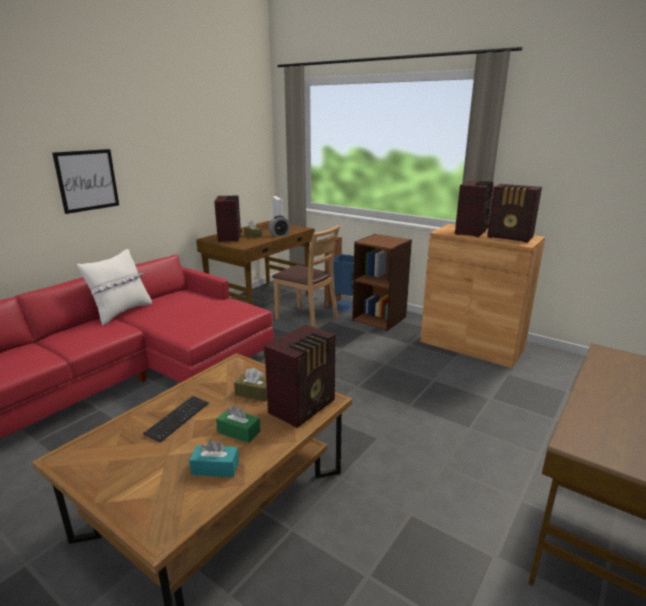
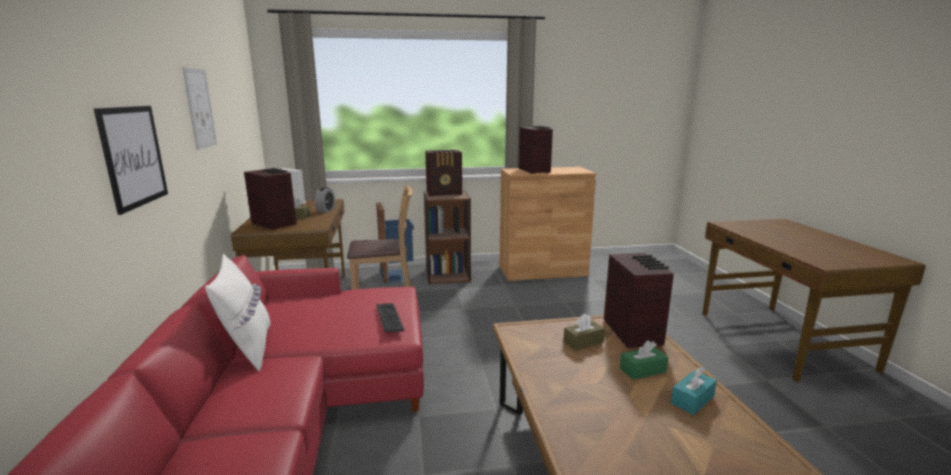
camera: 45 degrees left, 5 degrees down
(176, 149) = (200, 108): none -> picture
(177, 419) = (585, 391): keyboard -> keyboard (389, 318)
(510, 237) = (567, 170): radio -> radio (445, 193)

